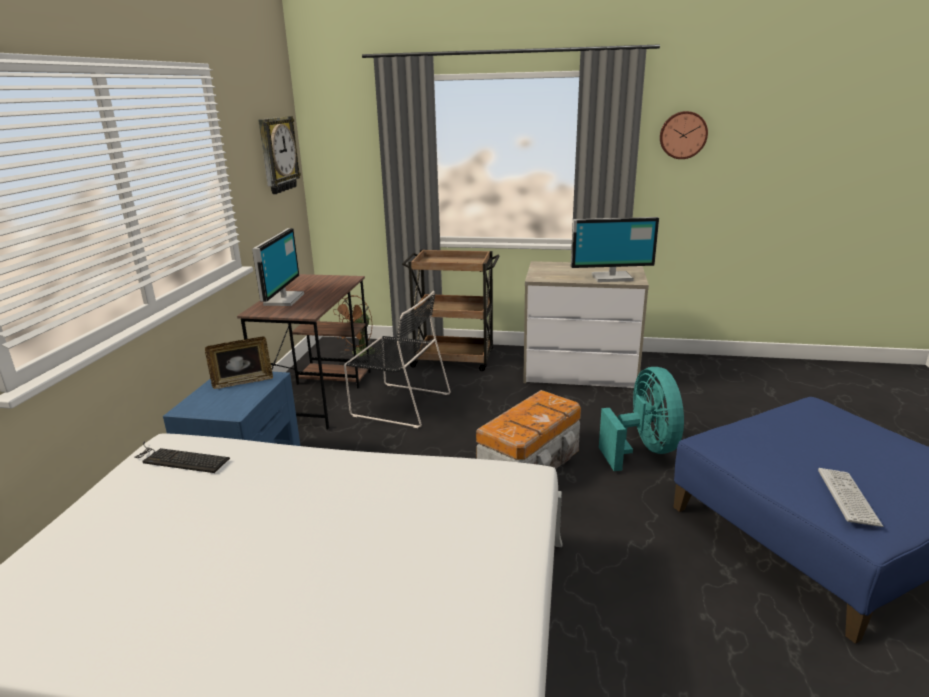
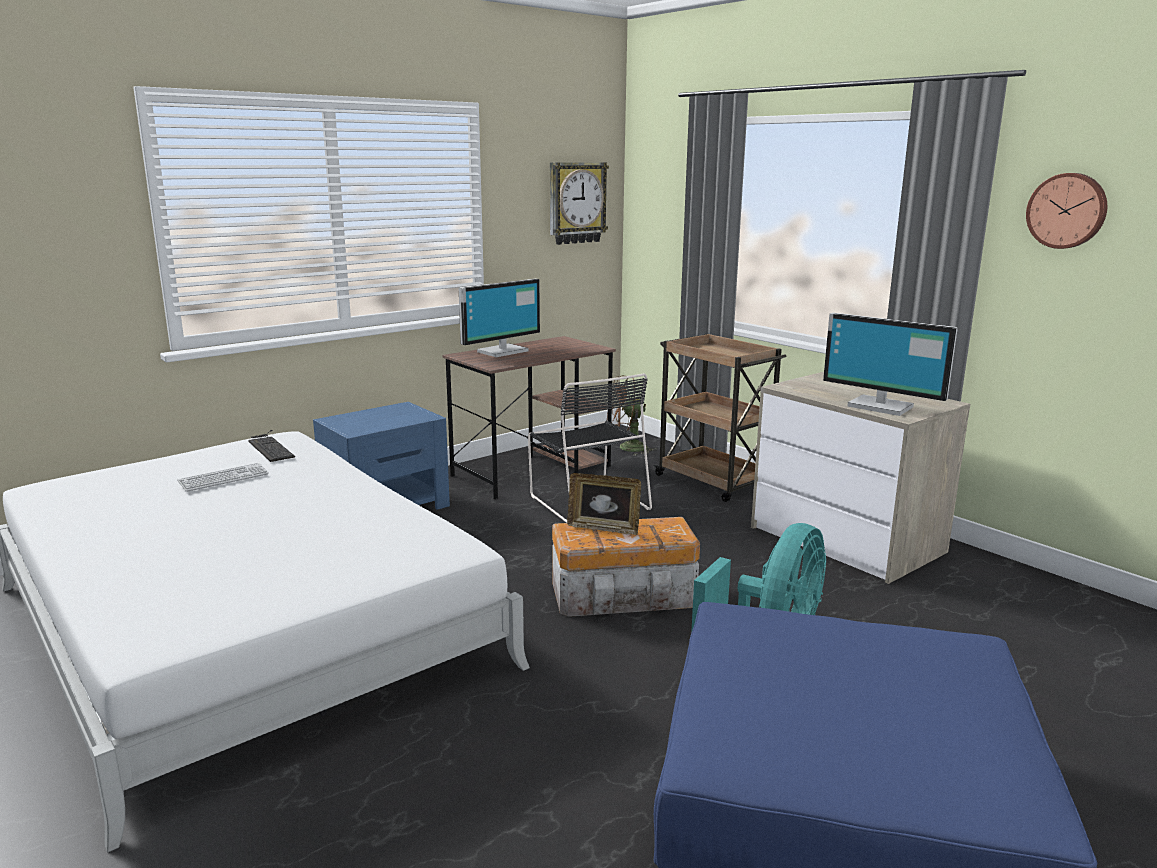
camera: 40 degrees right, 5 degrees down
(242, 382) = (401, 414): picture frame -> picture frame (604, 528)
(848, 497) = (751, 719): keyboard -> keyboard (224, 478)

